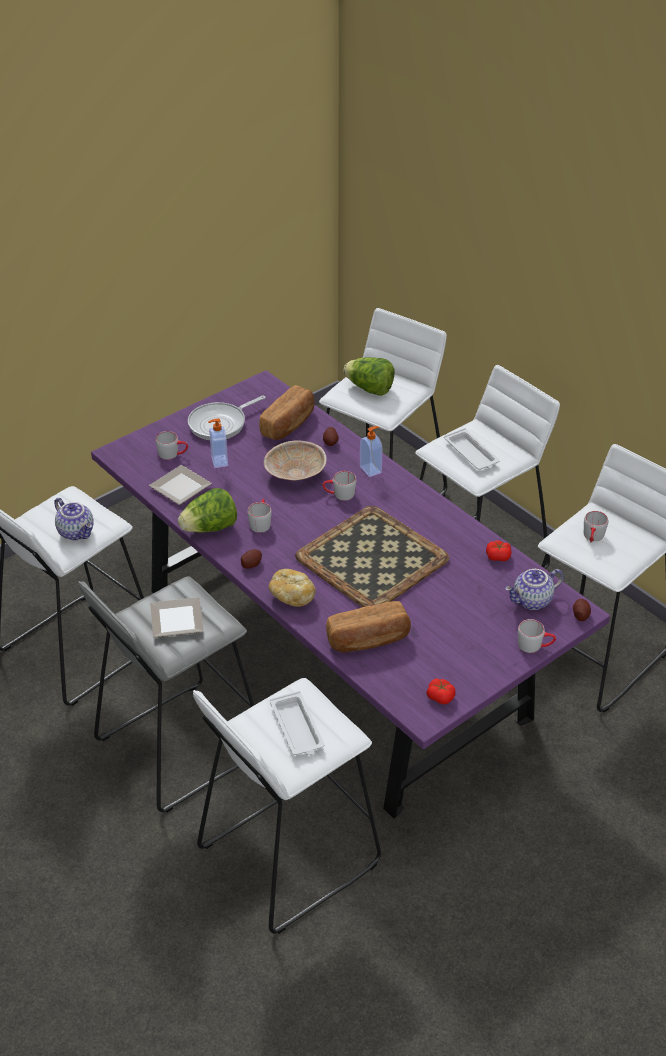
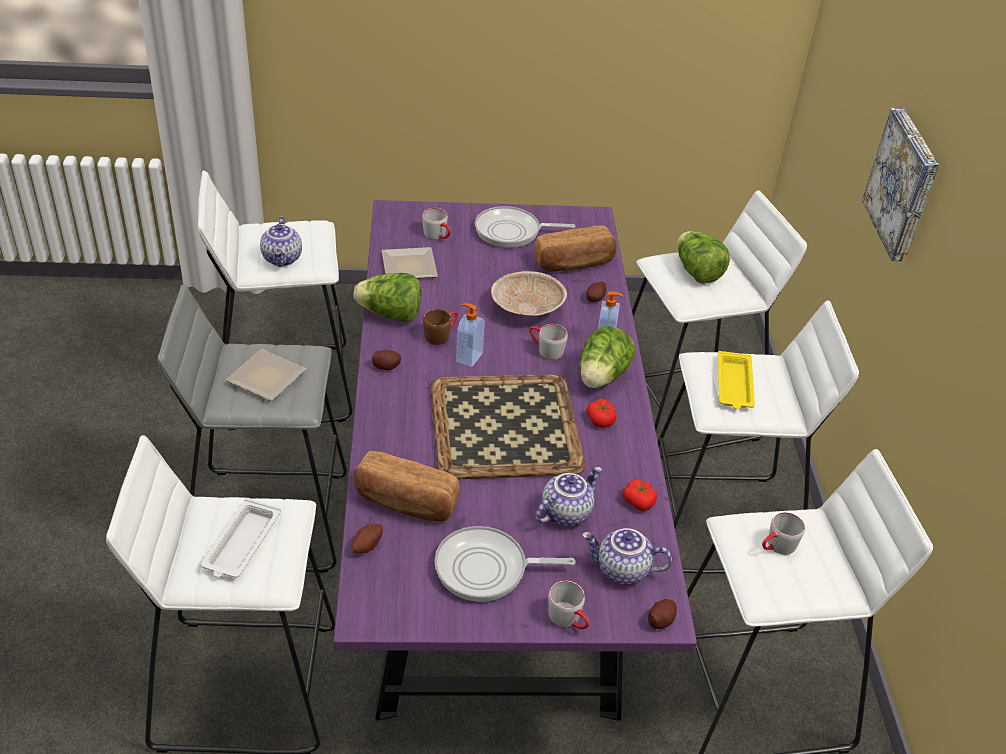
camera: 35 degrees right, 0 degrees up
(218, 461) = (470, 262): soap dispenser -> soap dispenser (468, 357)
(260, 522) = (441, 334): grey mug -> brown mug
(292, 596) = (386, 416): bread -> none
(376, 679) = (366, 545): none -> potato
(393, 493) = (602, 377): none -> lettuce
(440, 696) = (406, 606): tomato -> tomato (600, 419)
(460, 647) = (486, 569): none -> frying pan
(465, 588) = (565, 512): none -> teapot
(471, 454) = (734, 385): white tray -> yellow tray
(520, 262) = (904, 184): none -> picture

